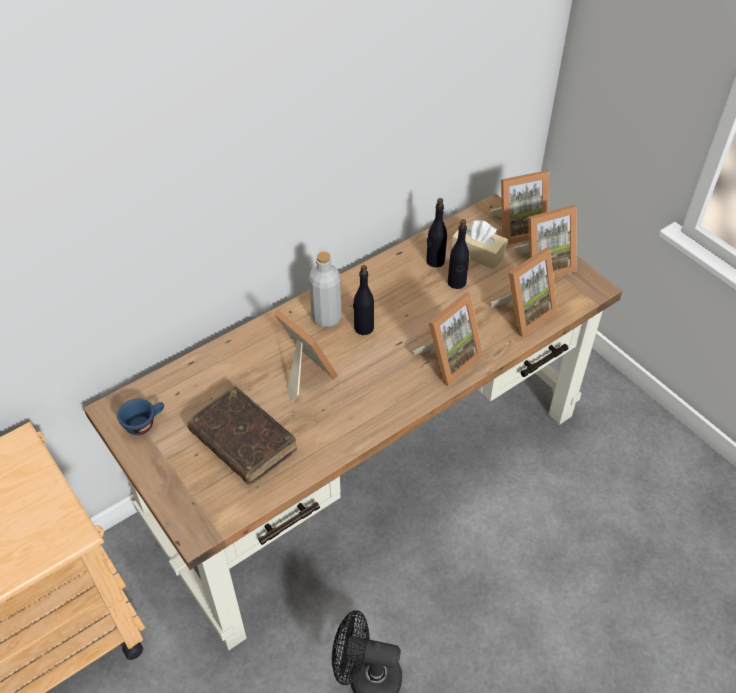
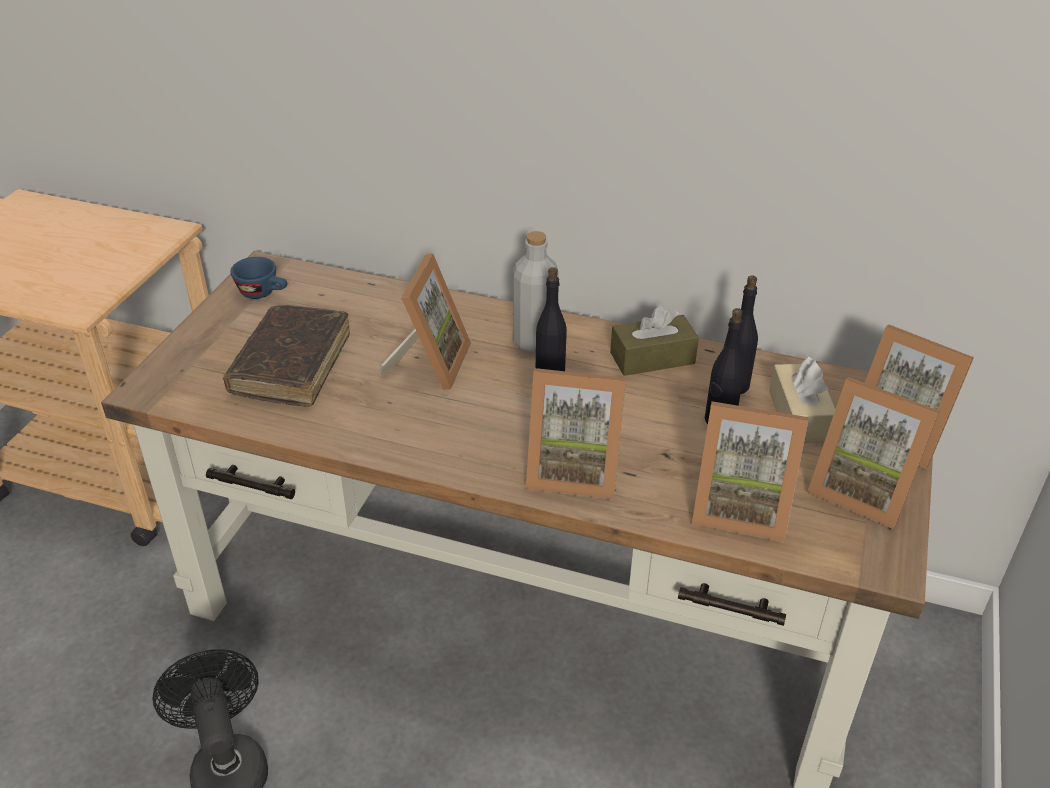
camera: 55 degrees right, 10 degrees down
(385, 278) = (652, 358): none -> brown tissue box

